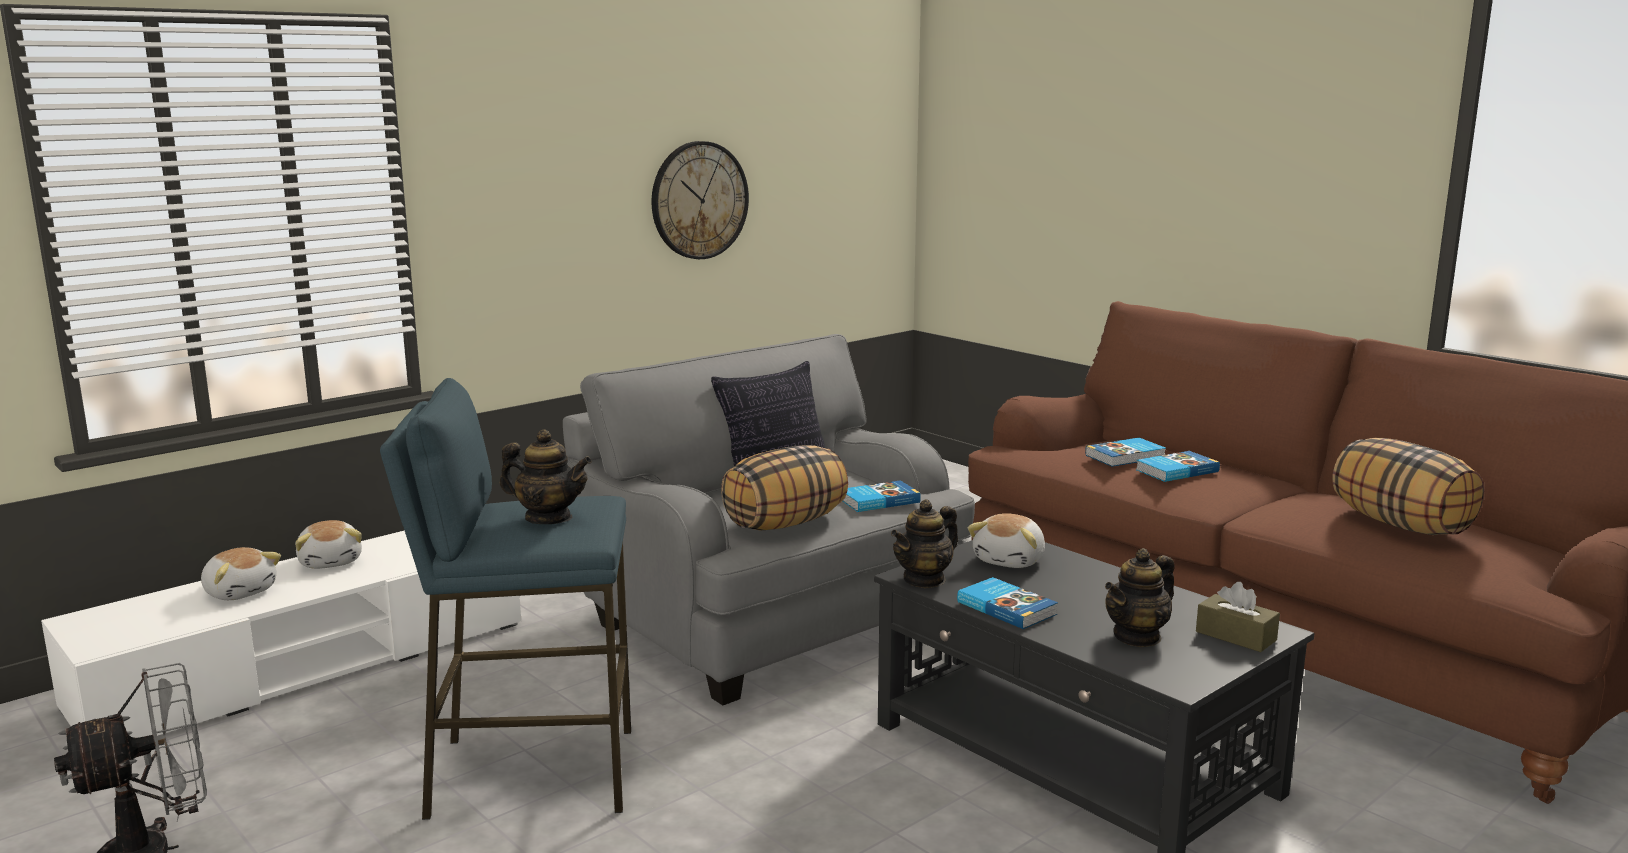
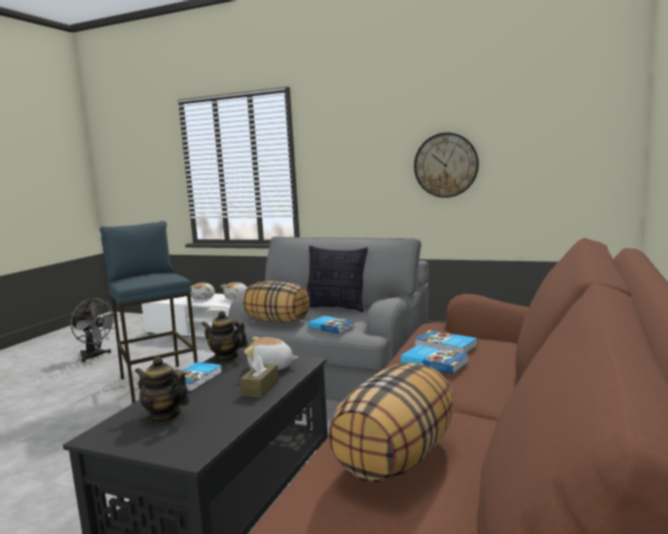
camera: 65 degrees right, 5 degrees down
(548, 518) = (144, 278): teapot -> none
(1236, 636) = (176, 444): brown tissue box -> brown tissue box (260, 388)

